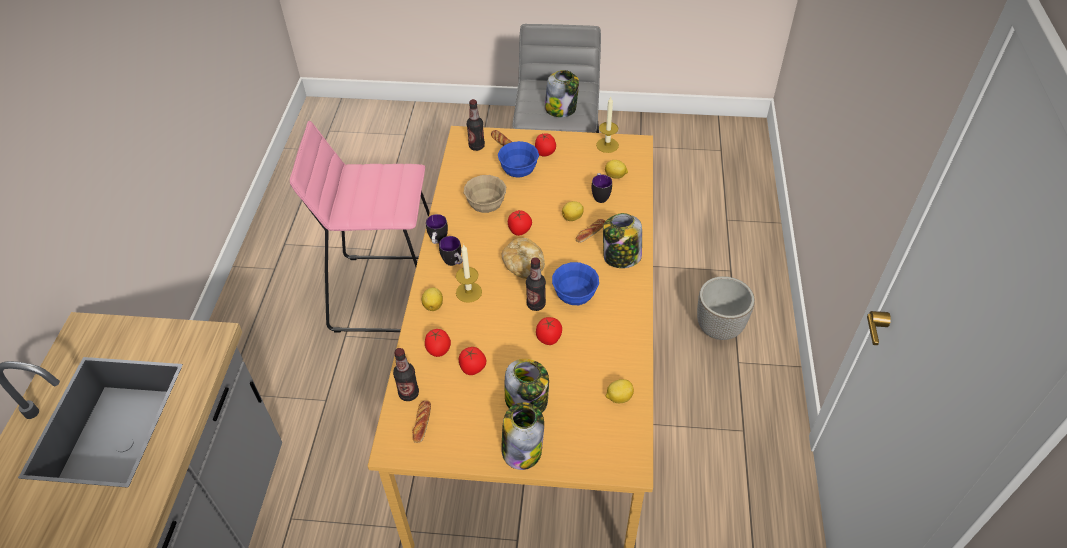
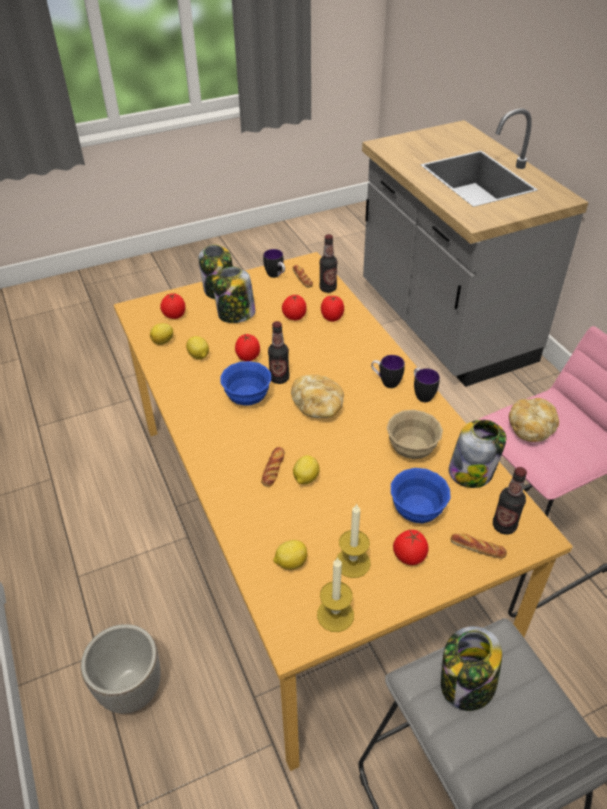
camera: 150 degrees right, 5 degrees down
(385, 199) = (531, 428): none -> bread
(433, 305) = (368, 344): lemon -> lemon (199, 356)
(469, 292) = (348, 365): candle -> candle (352, 562)
(520, 231) = (351, 438): tomato -> tomato (174, 316)
(600, 196) = (292, 522): mug -> mug (276, 276)
(621, 257) = (223, 455): jar -> jar (471, 471)

